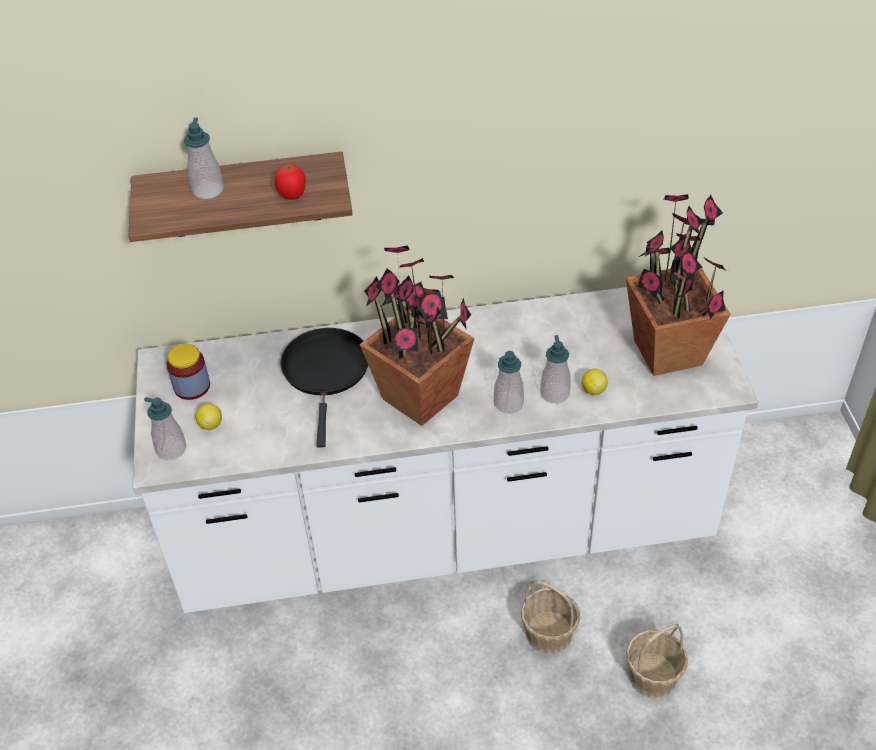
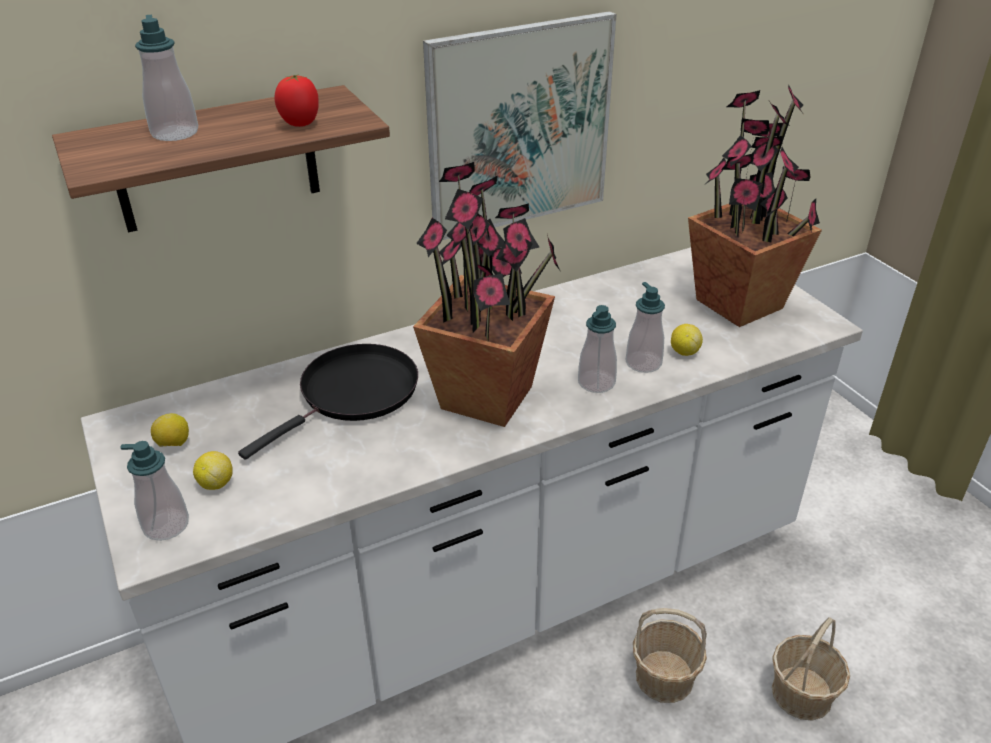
camera: 20 degrees left, 10 degrees down
(192, 386) = (173, 444): jar -> lemon
(326, 372) = (354, 394): black frying pan -> black frying pan turned 60 degrees clockwise
(492, 183) = (519, 126): none -> picture

